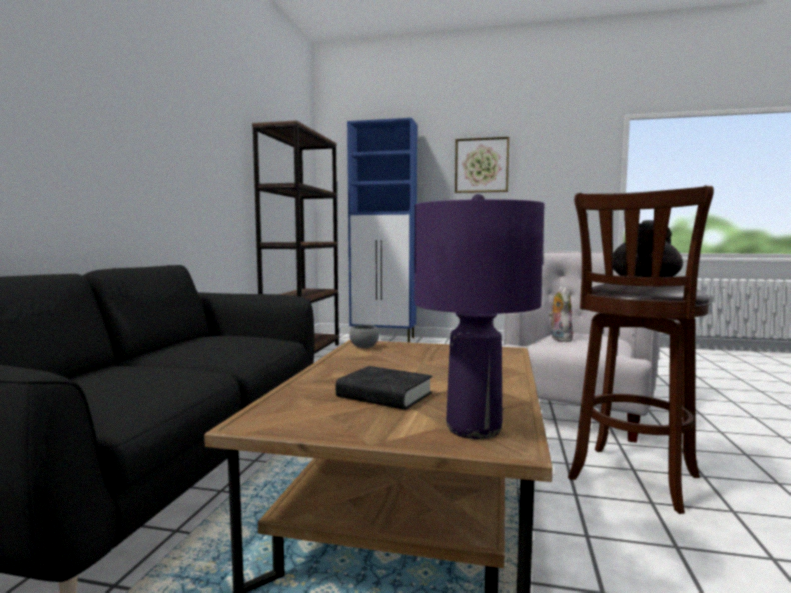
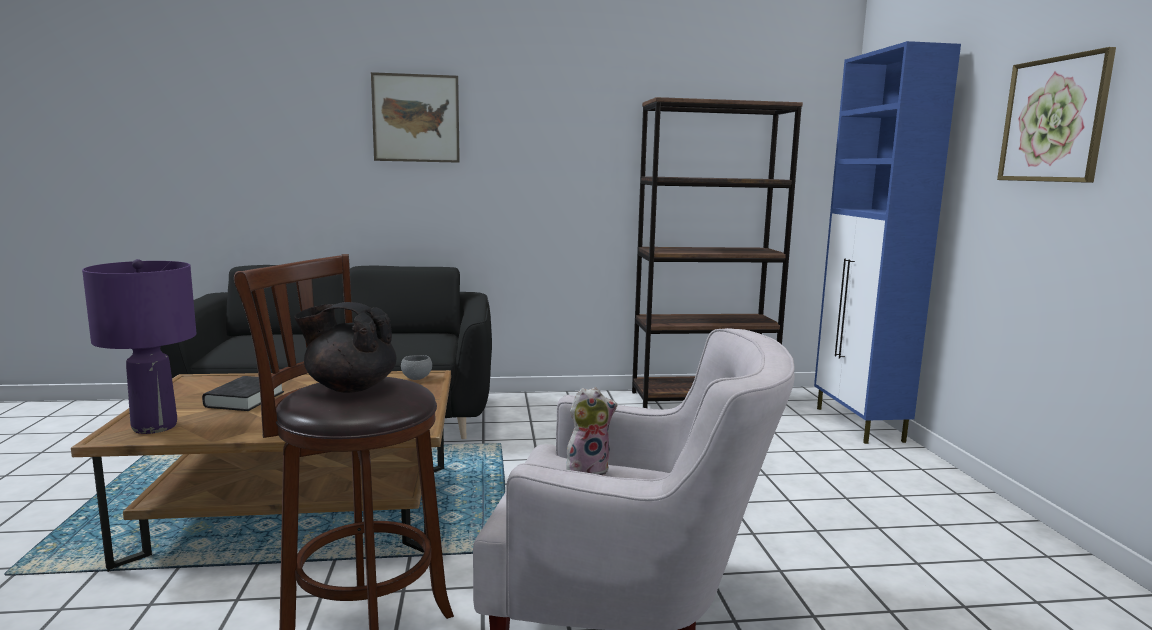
camera: 70 degrees right, 5 degrees up
(101, 86) = (416, 118): none -> picture

